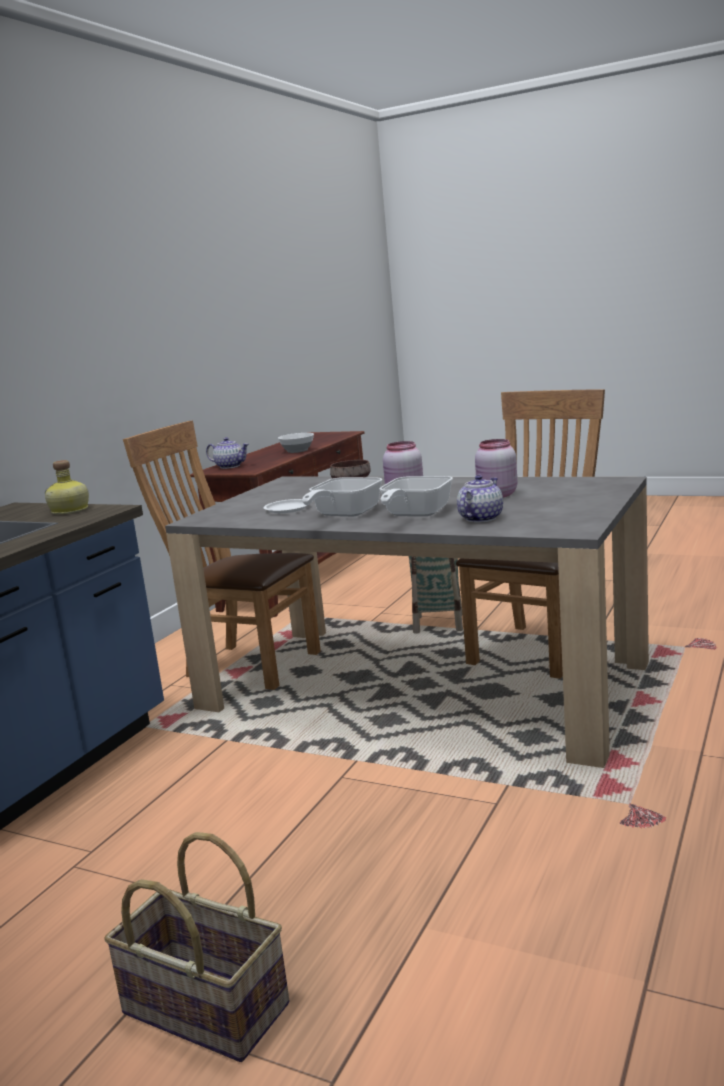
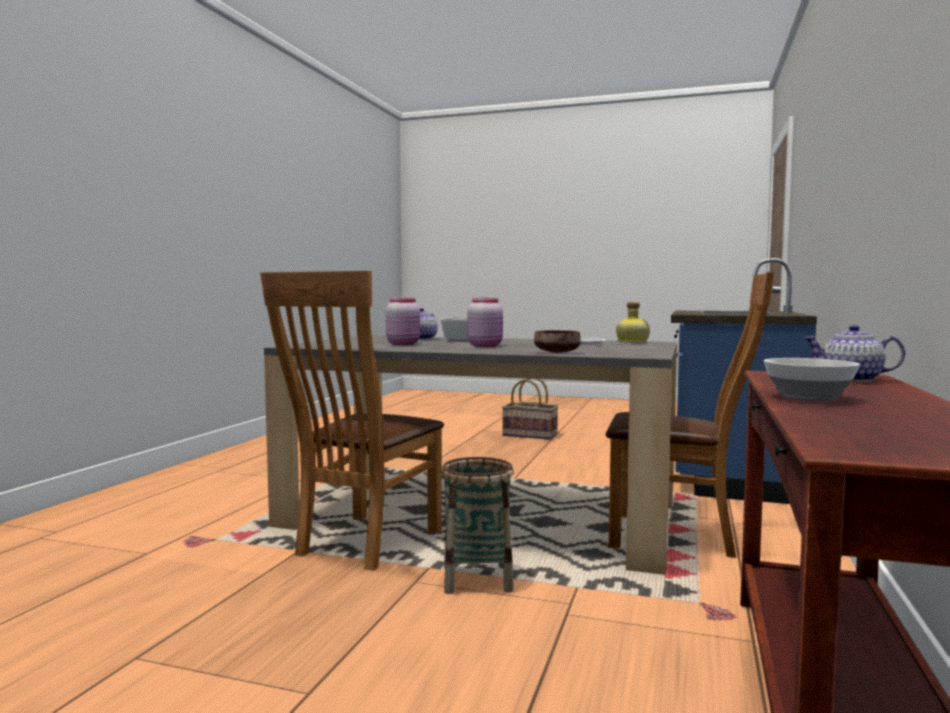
camera: 170 degrees right, 10 degrees down
(70, 511) = (722, 314): bottle -> bottle (631, 341)
(343, 514) = (528, 341): frying pan -> none

